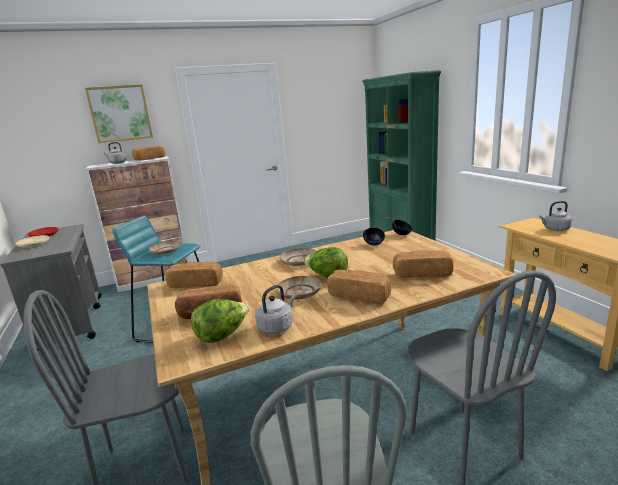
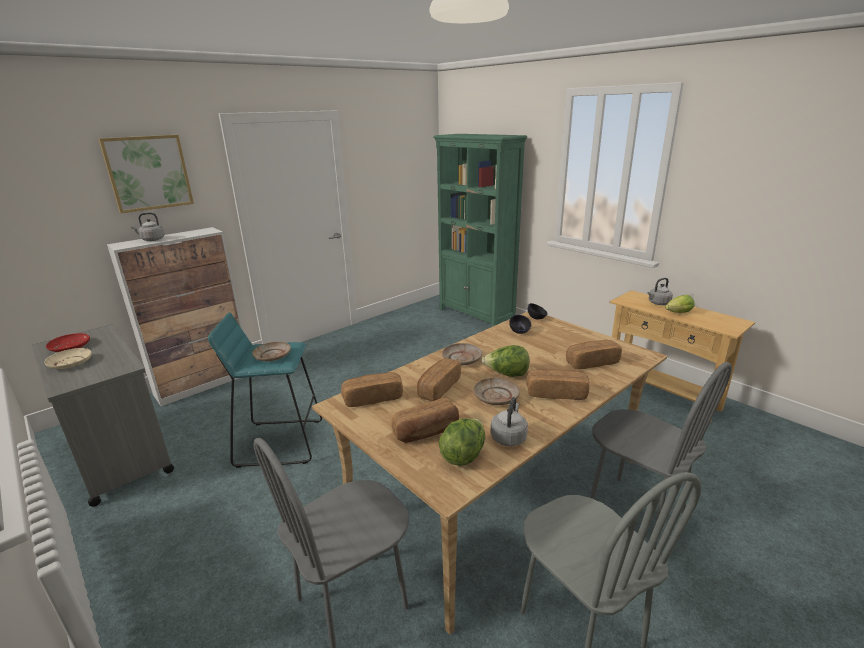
camera: 20 degrees left, 5 degrees up
(150, 159) = (194, 232): bread -> bread (438, 388)
(571, 239) = (677, 313): none -> lettuce

